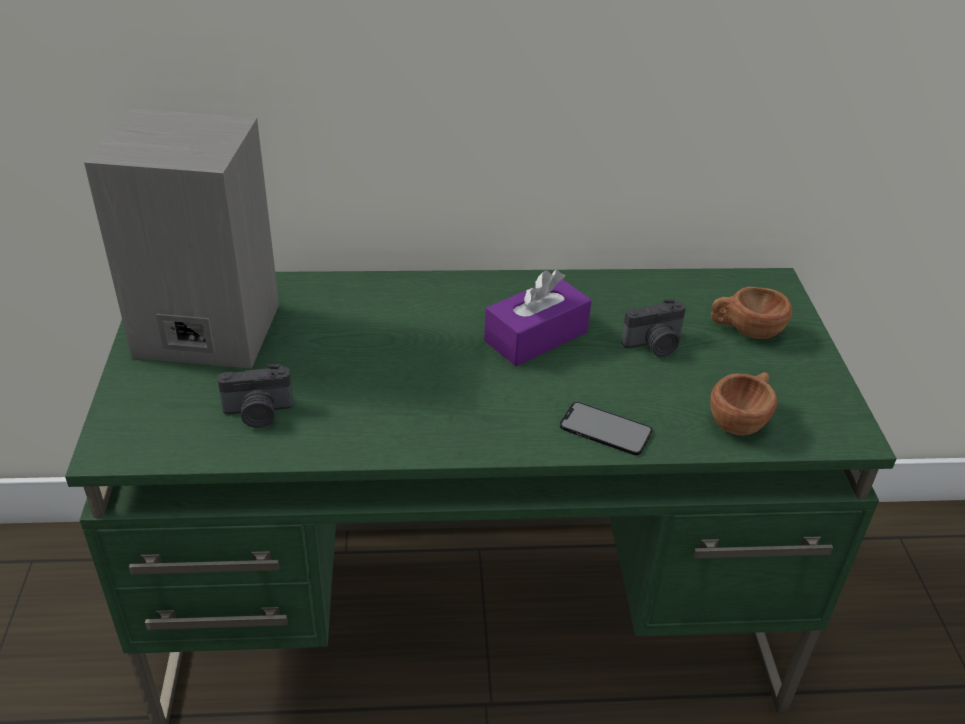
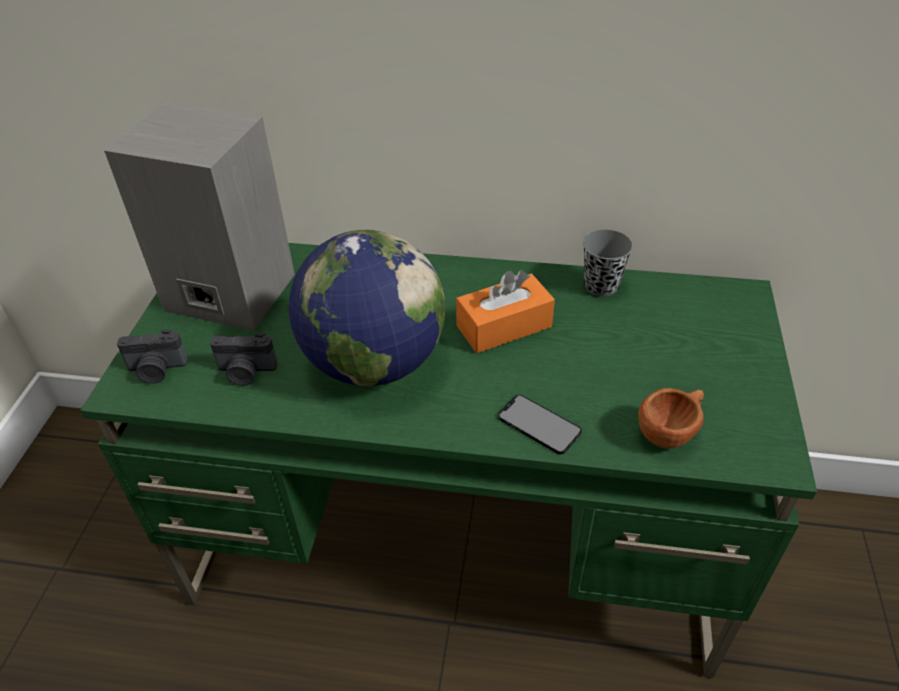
camera: 15 degrees right, 5 degrees up
(404, 387) = (374, 362): none -> globe
(536, 337) = (504, 326): purple tissue box -> orange tissue box
(626, 287) = (601, 286): none -> grey cup
(654, 345) = (610, 346): camera -> camera (156, 370)
(745, 331) = (703, 340): brown cup -> none

